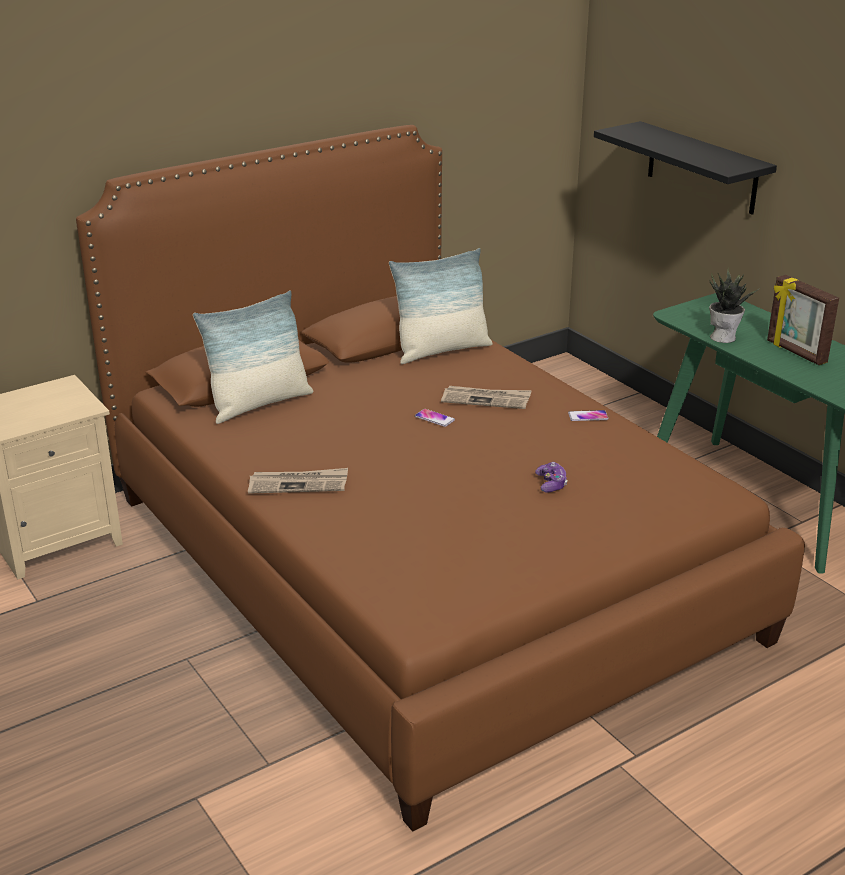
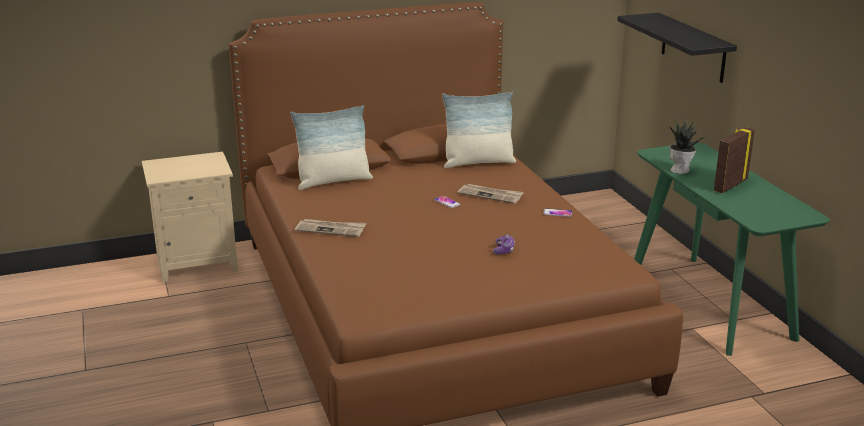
camera: 15 degrees right, 5 degrees down
(795, 352) = (730, 185): picture frame -> picture frame turned 60 degrees clockwise

